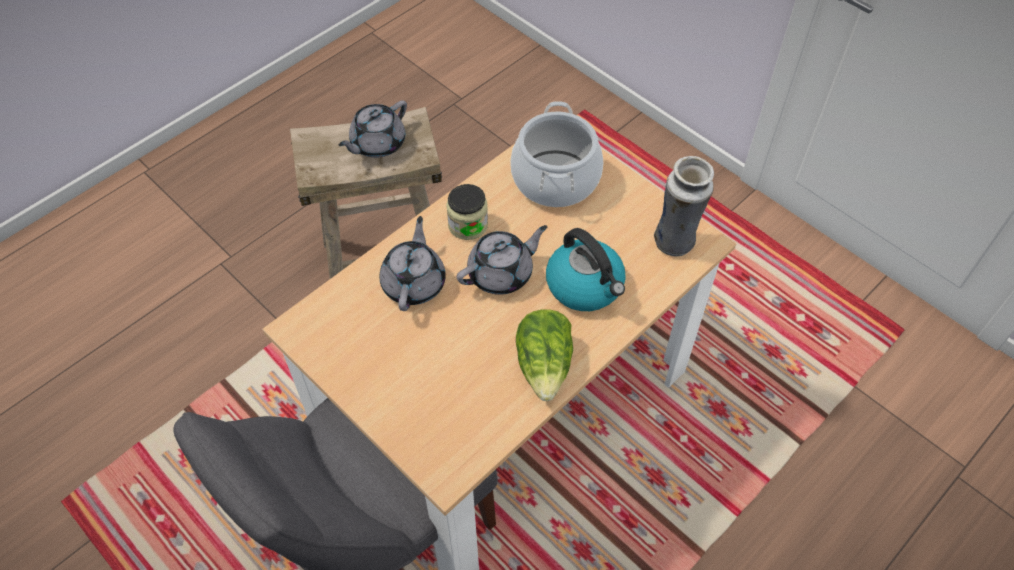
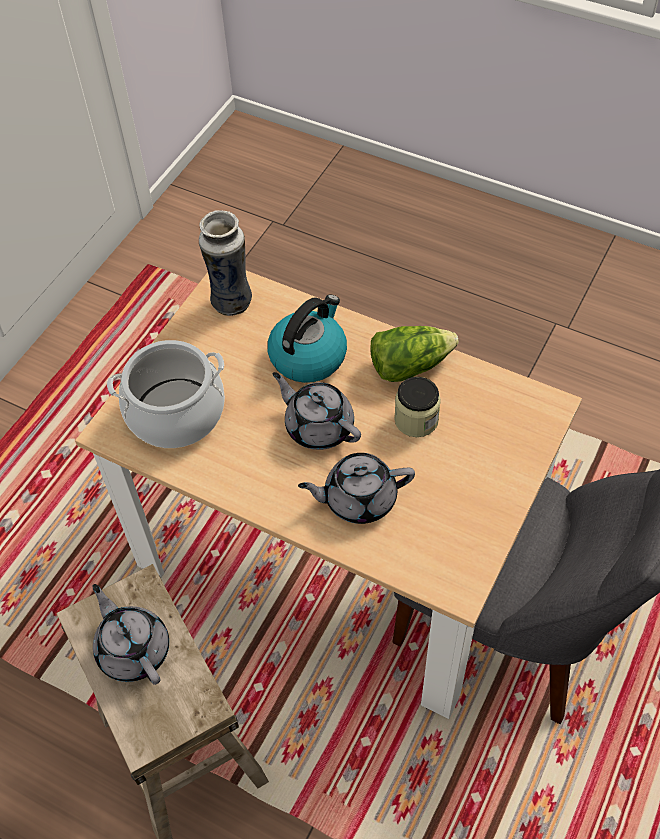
camera: 105 degrees left, 0 degrees up
(377, 144) = (133, 649): grey teapot -> grey teapot turned 150 degrees counterclockwise
(468, 225) = (265, 474): jar -> jar (416, 420)

